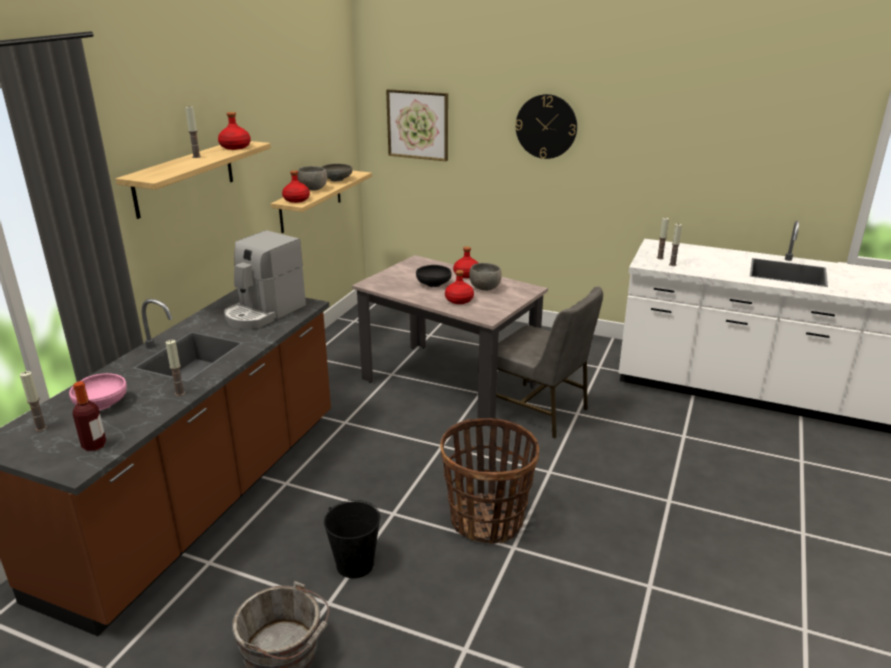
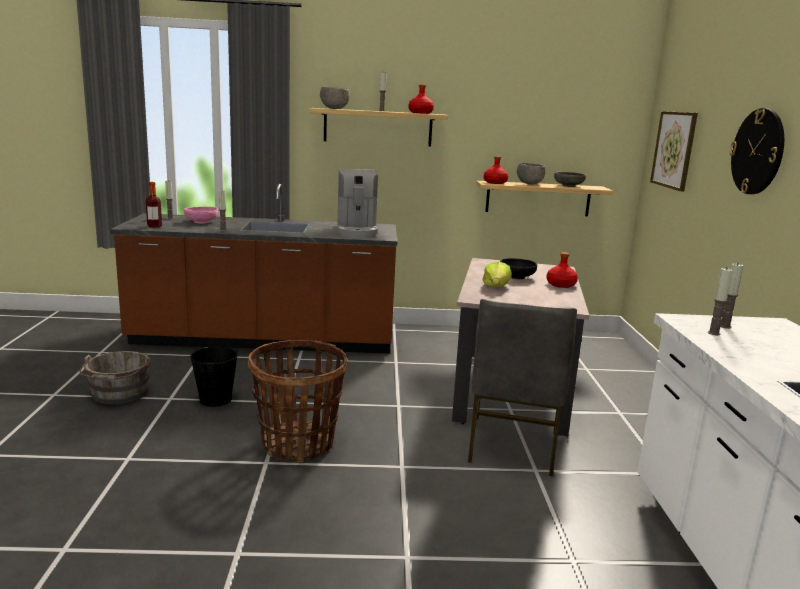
camera: 65 degrees right, 10 degrees down
(264, 312) = (356, 231): coffee machine -> coffee machine turned 105 degrees counterclockwise
(459, 300) = (496, 287): red bottle -> lettuce
(485, 288) = (539, 293): grey bowl -> grey bowl (334, 108)

